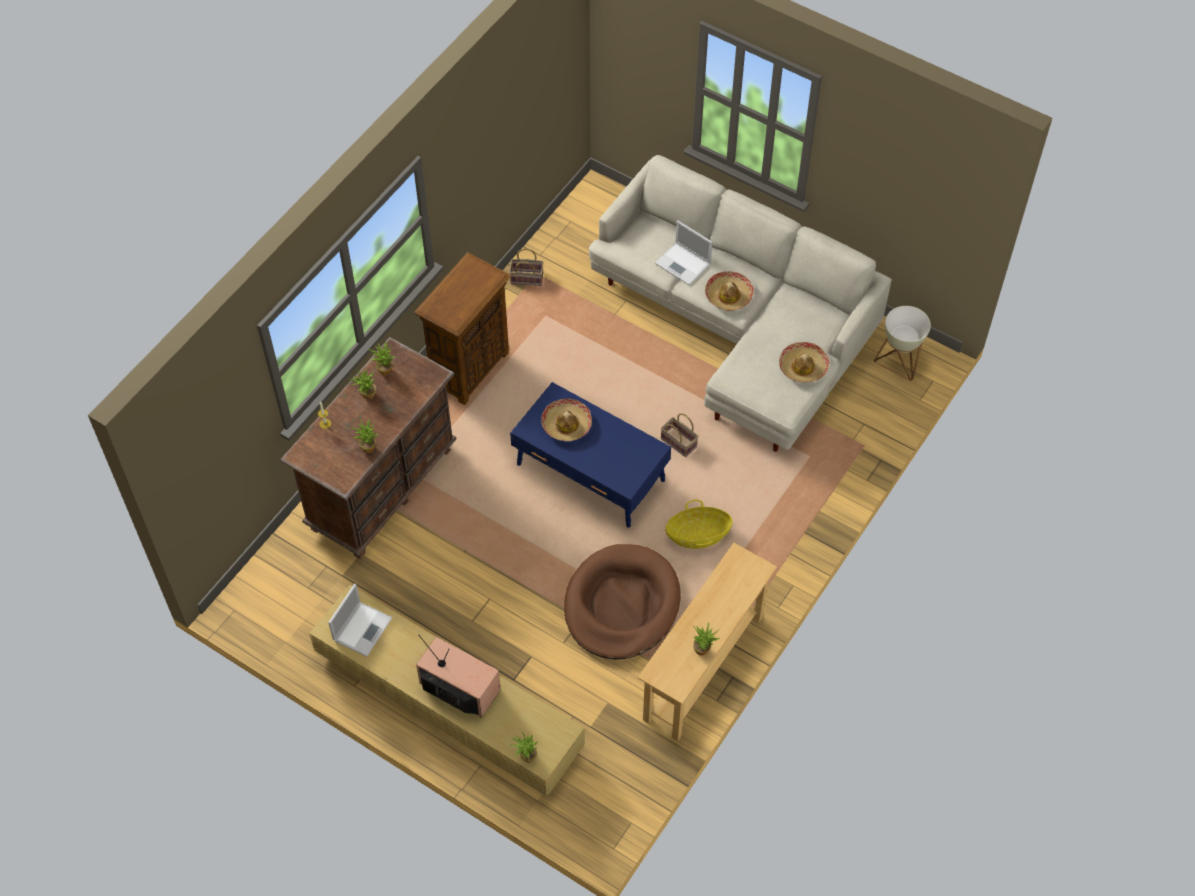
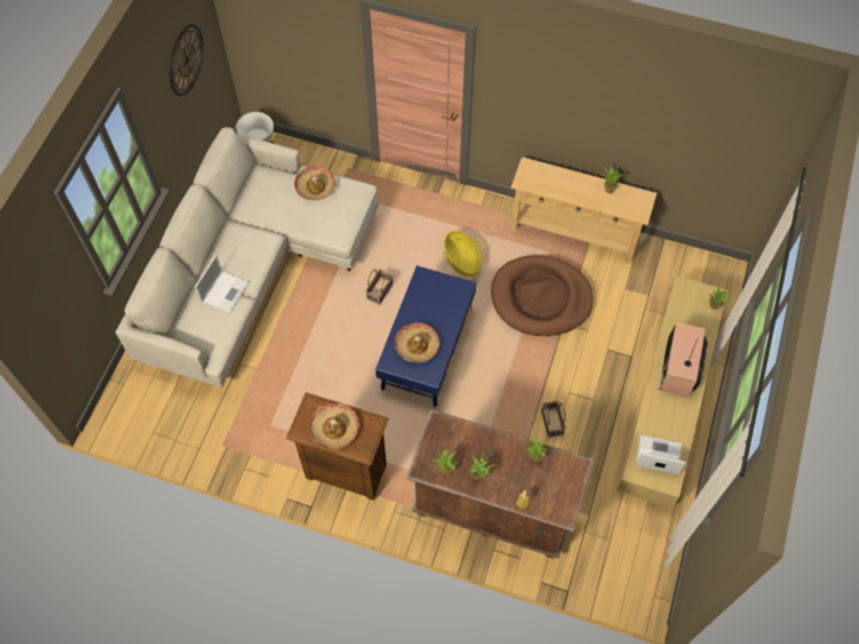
camera: 105 degrees left, 5 degrees up
(527, 278) = (228, 452): basket -> basket (551, 422)
(728, 295) = (253, 251): hat -> hat (334, 429)
(917, 188) = (186, 60): none -> wall clock

